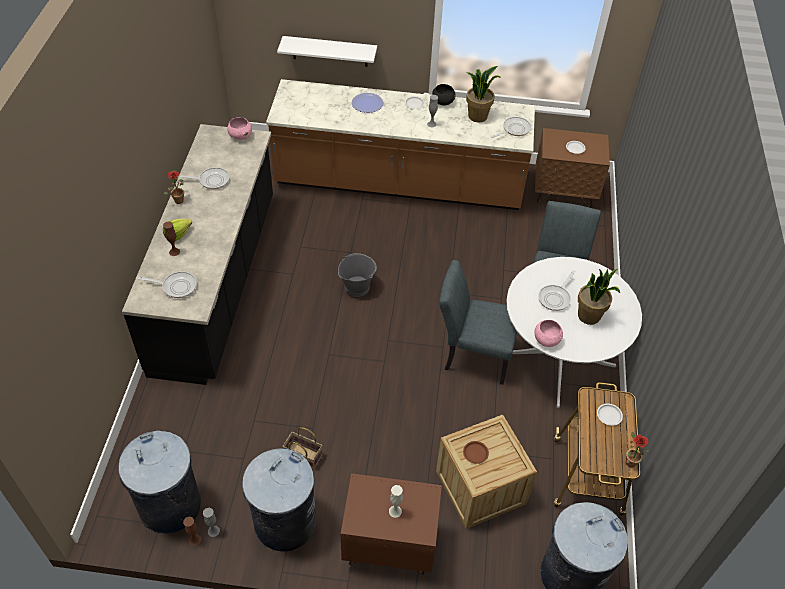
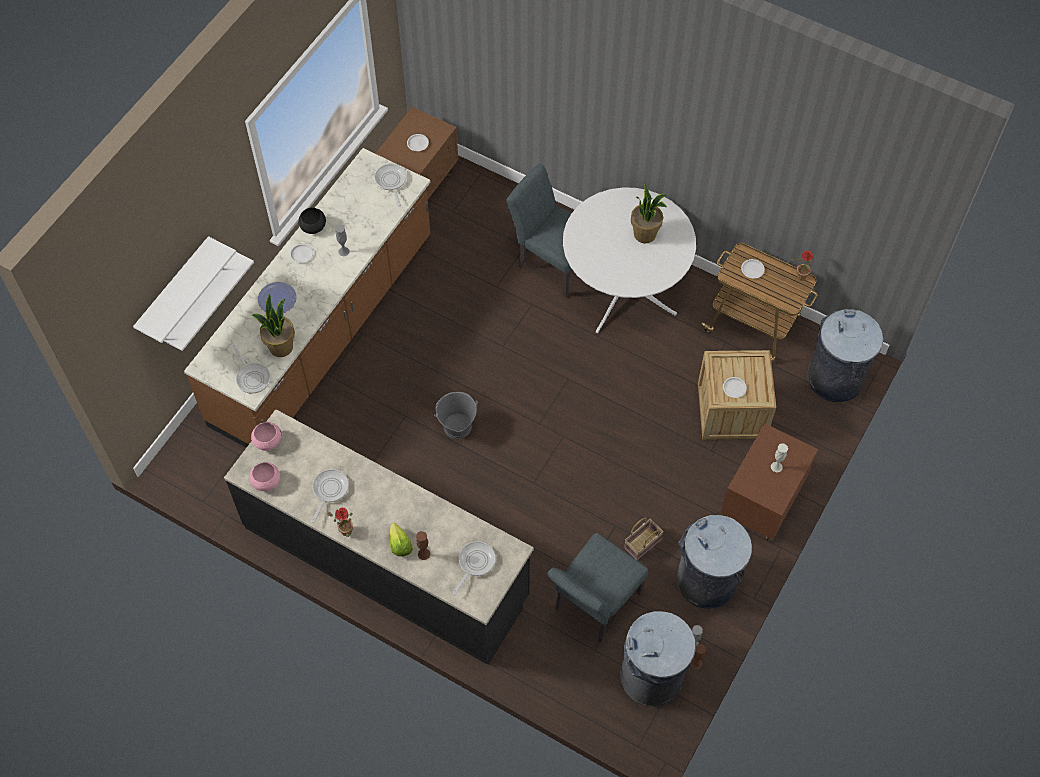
camera: 65 degrees left, 10 degrees up
(314, 21) = (174, 289): none -> white shelf
(472, 355) = (589, 357): grey chair -> grey chair (593, 606)
(475, 453) = (734, 388): brown plate -> white plate
(477, 116) = (352, 205): potted plant -> potted plant (280, 347)
(546, 340) = (657, 279): pink bowl -> pink bowl (266, 482)
(555, 298) = (613, 250): frying pan -> frying pan (252, 377)

